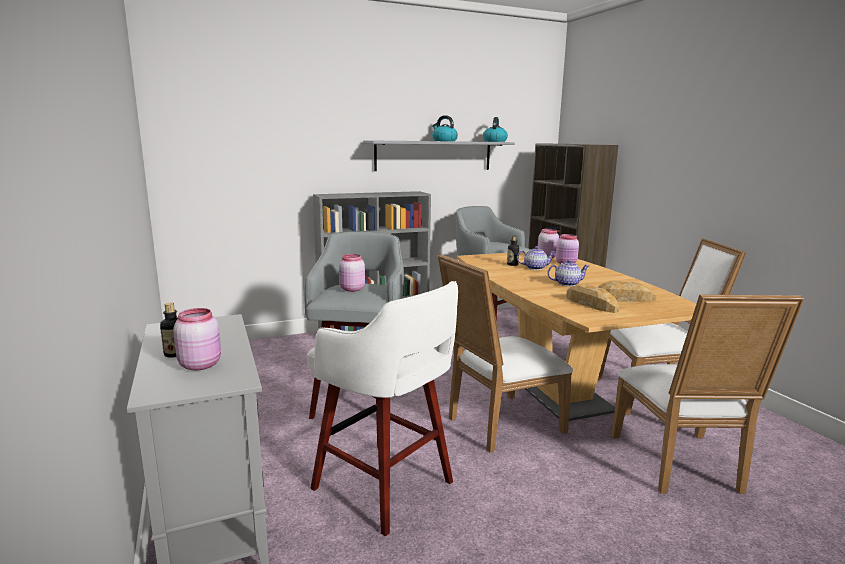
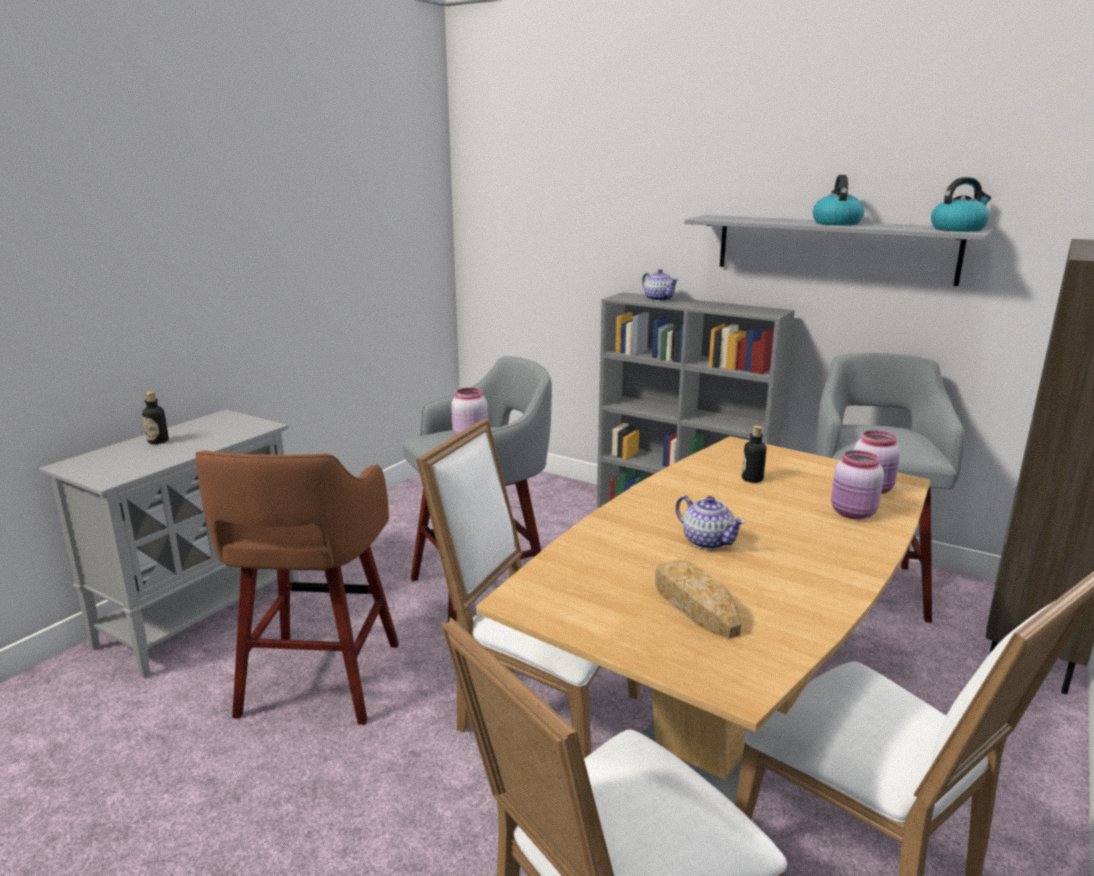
camera: 55 degrees right, 5 degrees up
(200, 364) = (139, 456): pink jar -> none
(386, 487) = (318, 682): white stool -> brown stool
(534, 268) = (765, 497): teapot -> teapot (659, 299)
(590, 304) = (610, 583): bread -> none

